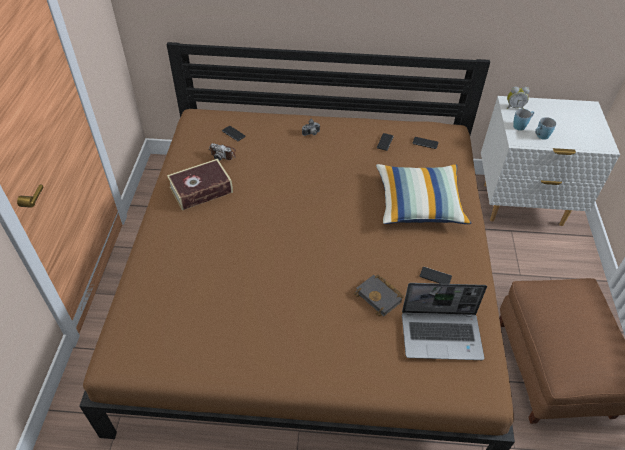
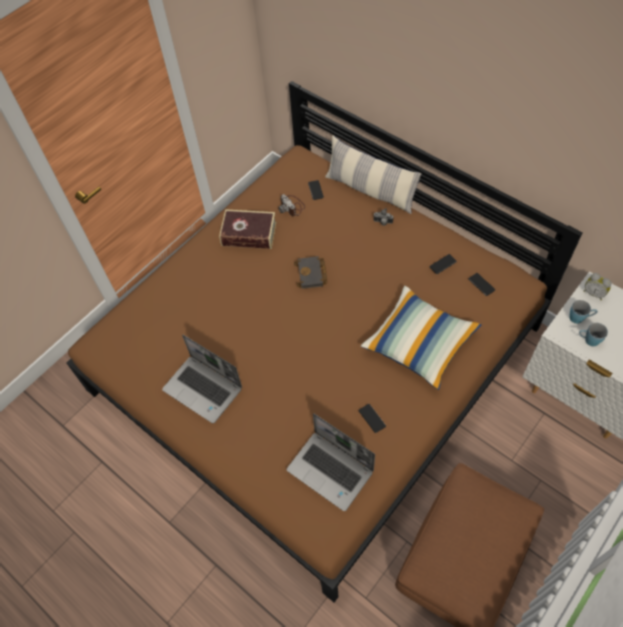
camera: 40 degrees right, 10 degrees up
(268, 336) = (204, 389): none -> laptop
(280, 116) = (370, 190): none -> pillow
(380, 297) = (311, 408): black book -> black book (312, 275)

